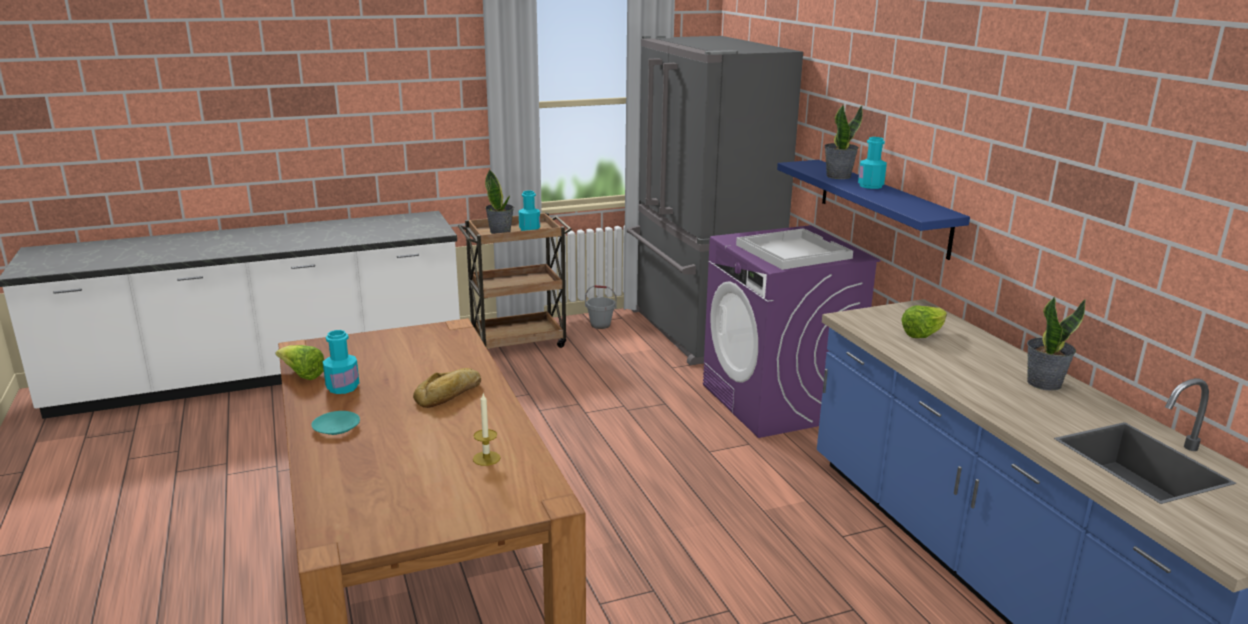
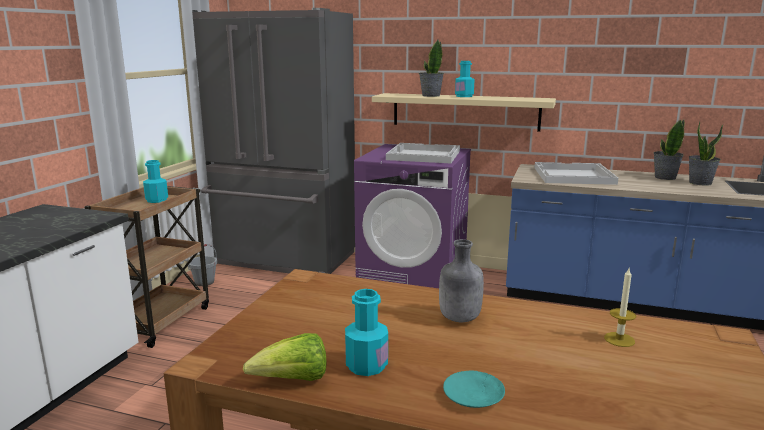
camera: 50 degrees left, 5 degrees down
(450, 394) = (459, 319): bread -> grey bottle
(500, 232) = (134, 208): potted plant -> potted plant (700, 183)
(883, 206) = (465, 111): blue shelf -> beige shelf
(922, 334) = (572, 176): lettuce -> white tray

